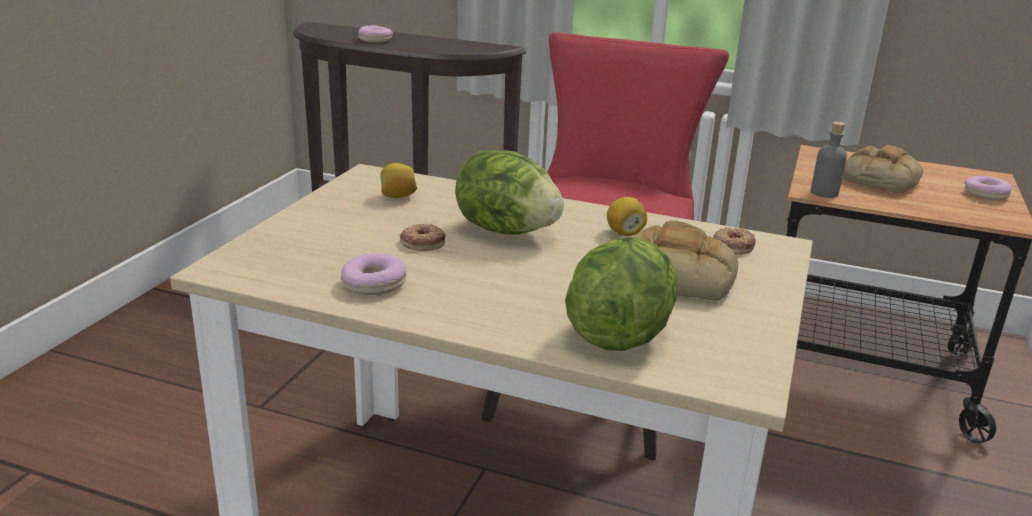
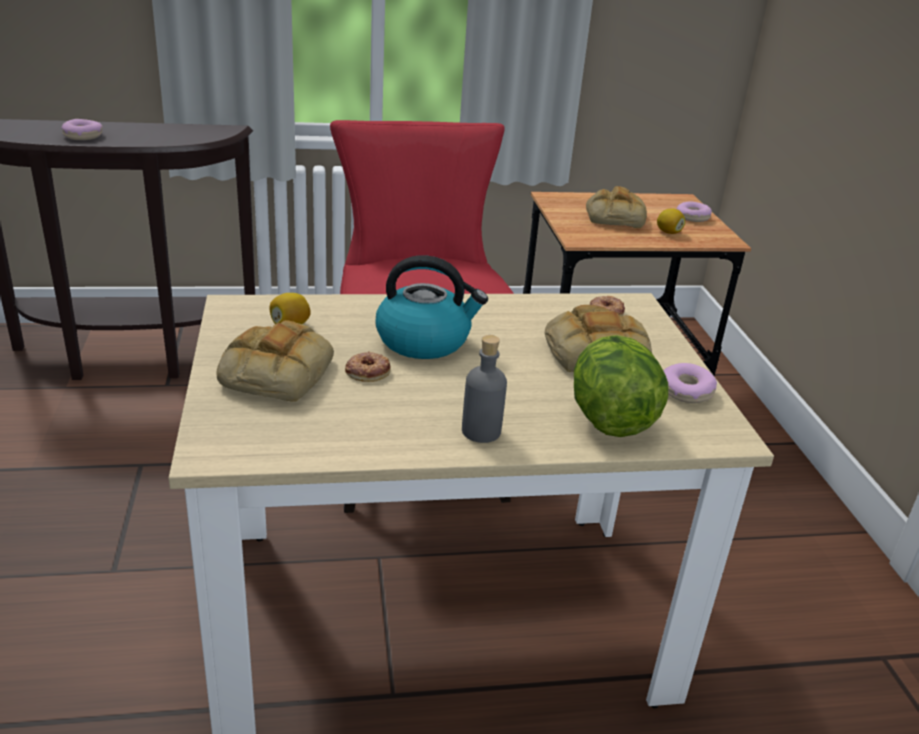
camera: 30 degrees left, 5 degrees up
(343, 226) = (275, 372): none -> bread
(374, 284) = (374, 428): donut -> donut (685, 391)
(506, 231) = (424, 340): lettuce -> kettle
(624, 233) = (518, 319): lemon -> lemon (668, 232)
(824, 193) = (588, 238): grey bottle -> grey bottle (481, 431)

